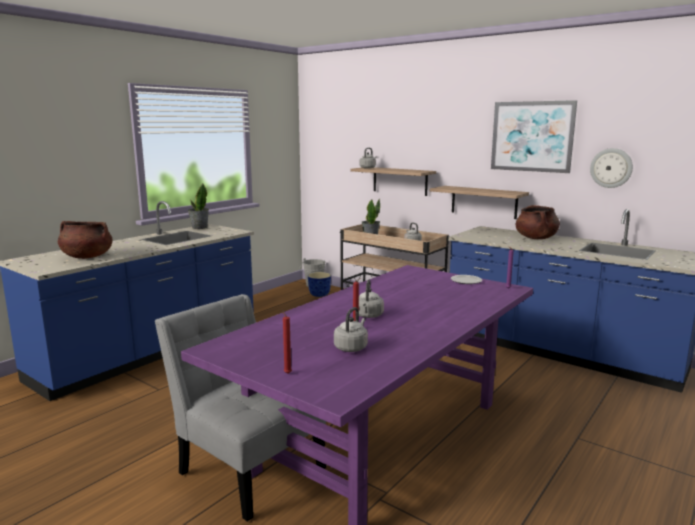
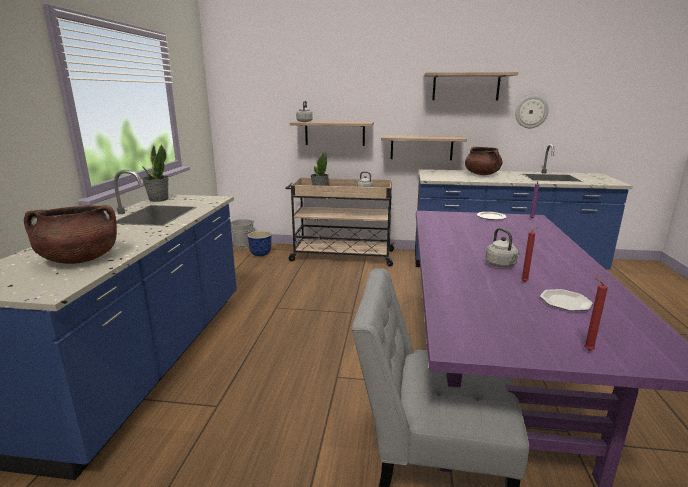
camera: 30 degrees left, 5 degrees up
(351, 347) = (564, 302): grey kettle -> plate
(532, 136) = (465, 87): picture -> shelf

